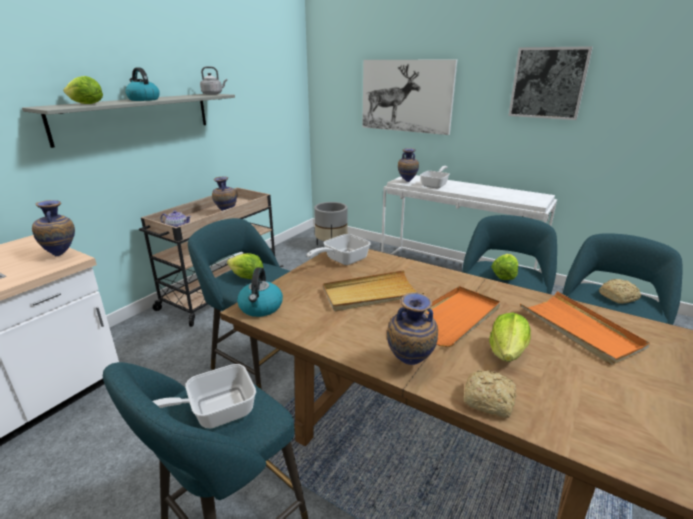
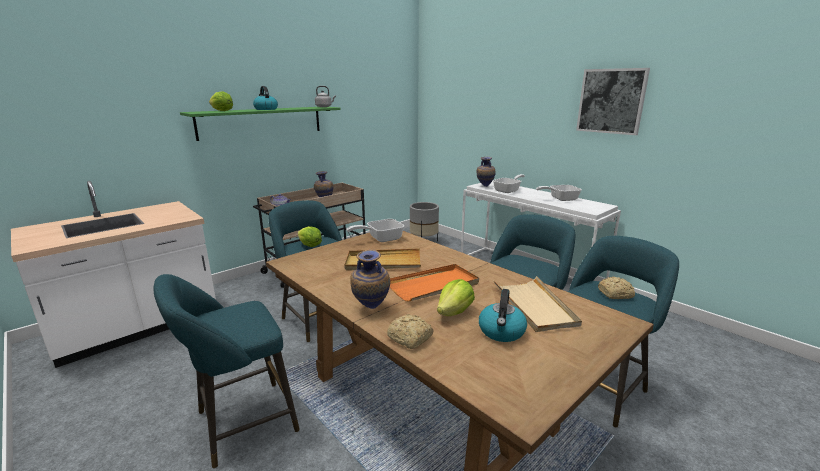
camera: 15 degrees right, 5 degrees down
(62, 255) = (184, 215): vase -> none
(136, 117) = (262, 122): grey shelf -> green shelf
(213, 412) = (228, 322): frying pan -> frying pan (560, 199)
(261, 308) = (295, 262): kettle -> kettle (501, 332)
(406, 96) = (493, 112): picture -> none
(504, 275) = (521, 266): lettuce -> none
(579, 329) = (534, 306): orange tray -> beige tray

